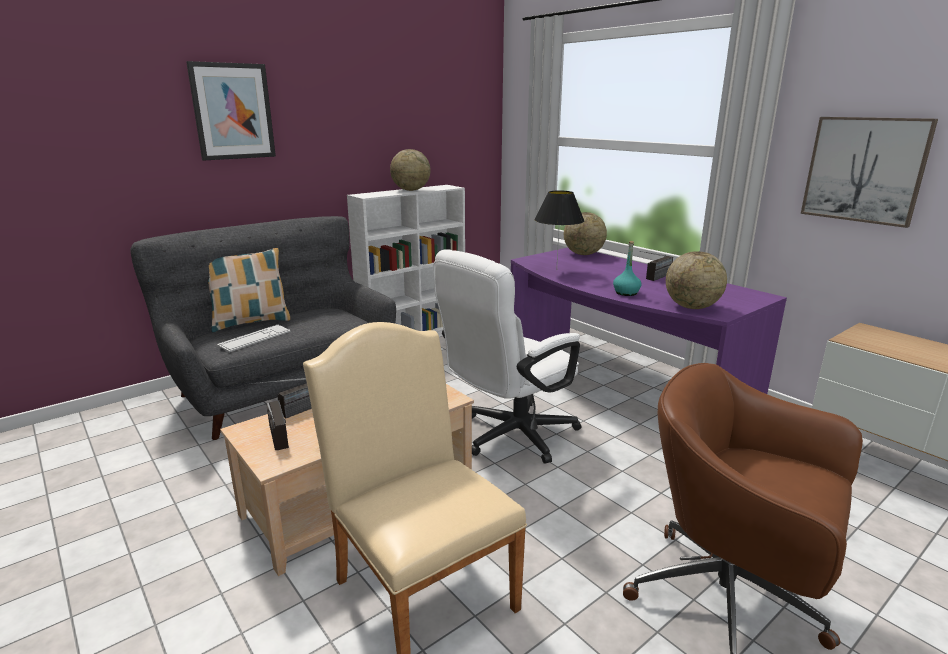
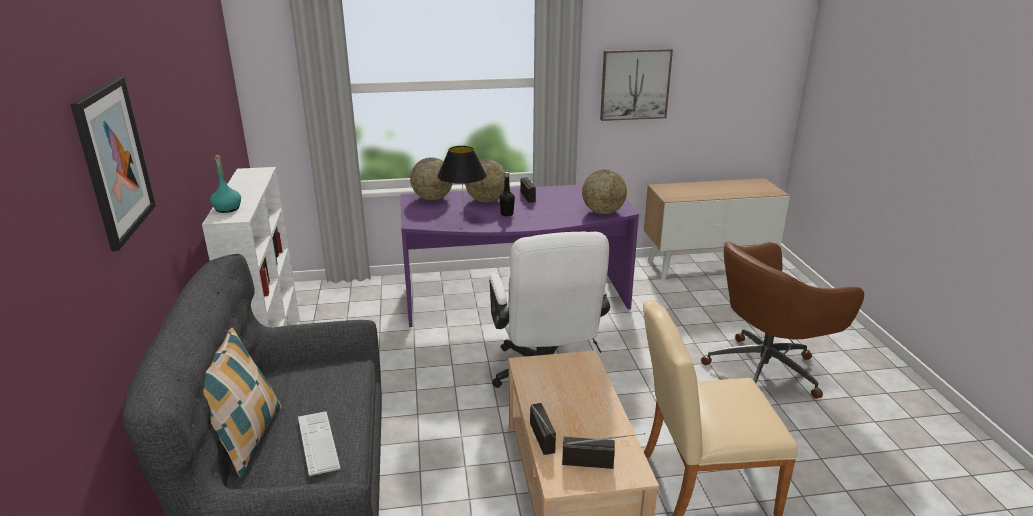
camera: 60 degrees left, 5 degrees up
(411, 190) = (242, 190): globe -> globe (486, 201)
(603, 278) = (507, 214): none -> black bottle
(626, 293) = (551, 219): turquoise bottle -> turquoise bottle (227, 209)

